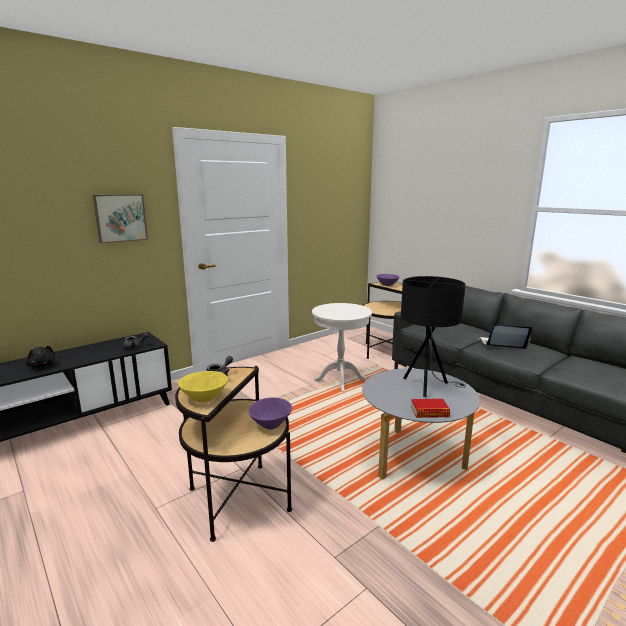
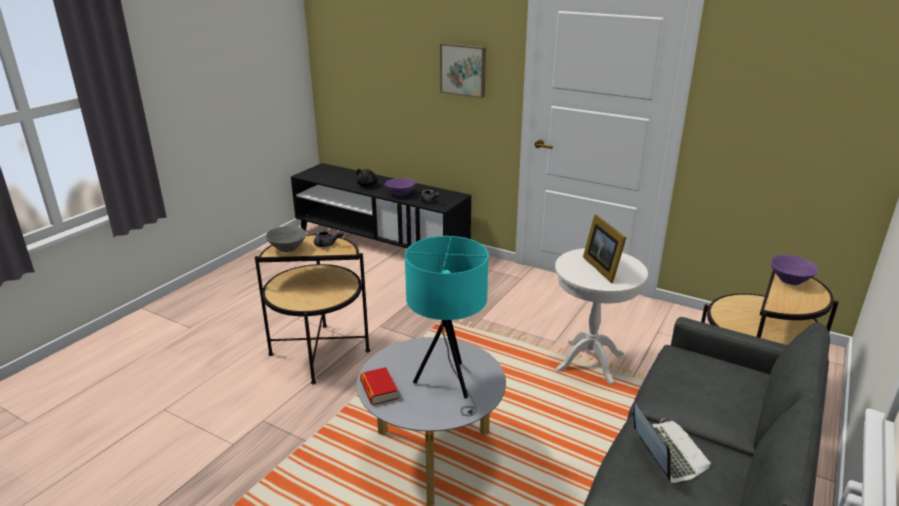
camera: 70 degrees right, 10 degrees up
(205, 398) = (288, 249): yellow bowl -> grey bowl
(270, 424) = (316, 302): purple bowl -> purple bowl (400, 194)
(342, 310) = (603, 267): none -> picture frame
(427, 387) = (448, 384): black table lamp -> turquoise table lamp

